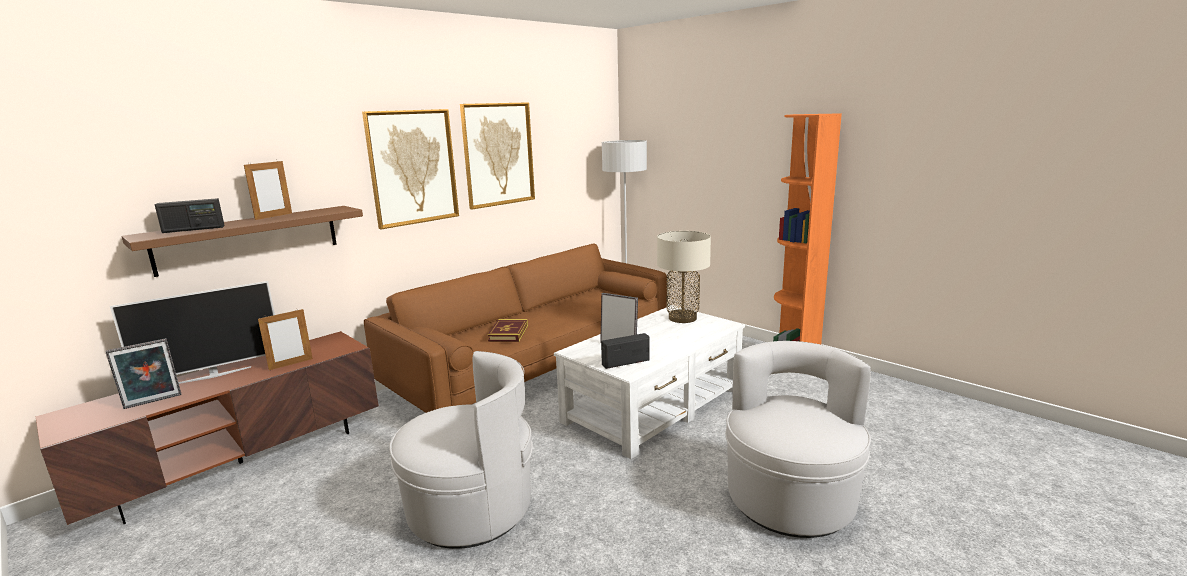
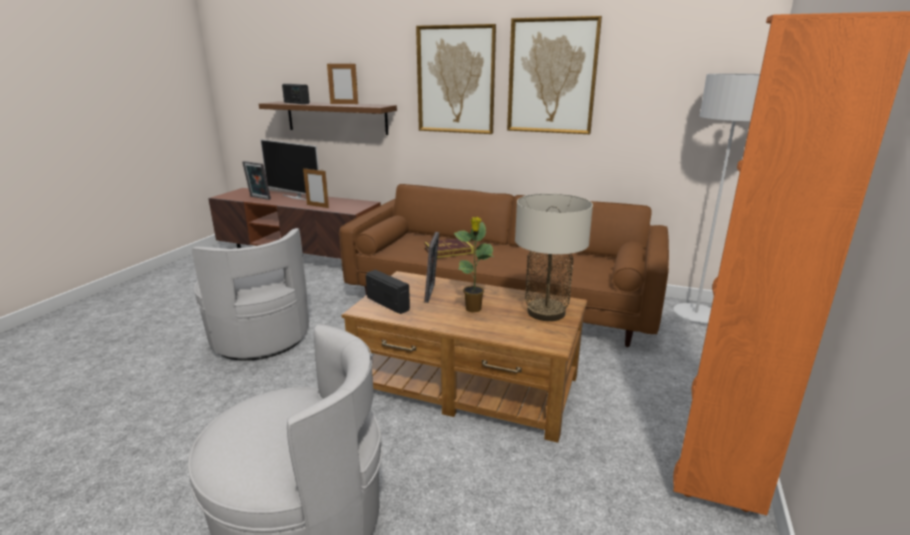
camera: 65 degrees right, 5 degrees up
(655, 405) = (467, 384): white coffee table -> brown coffee table
(661, 336) = (473, 309): none -> potted plant

